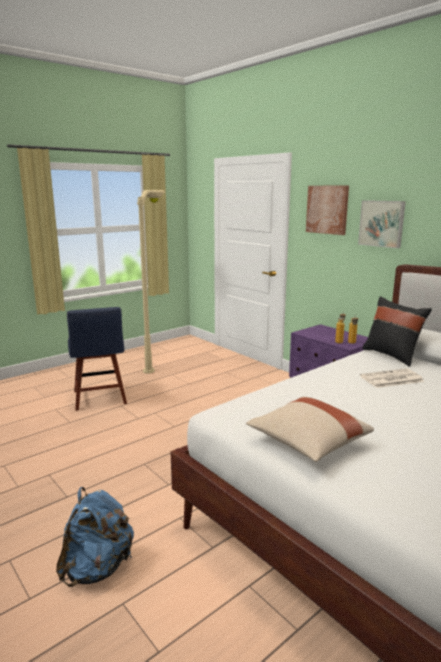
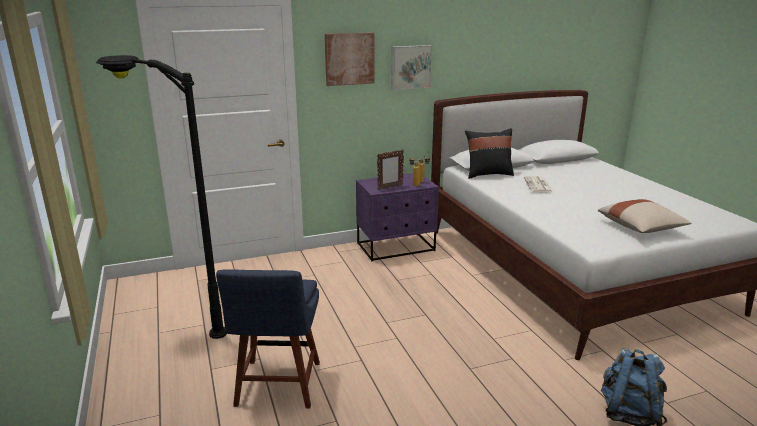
camera: 70 degrees left, 5 degrees up
(100, 398) = (277, 387): blue chair -> blue chair turned 90 degrees clockwise
(157, 358) = (176, 320): beige floor lamp -> black floor lamp
(317, 335) = (390, 187): none -> picture frame

